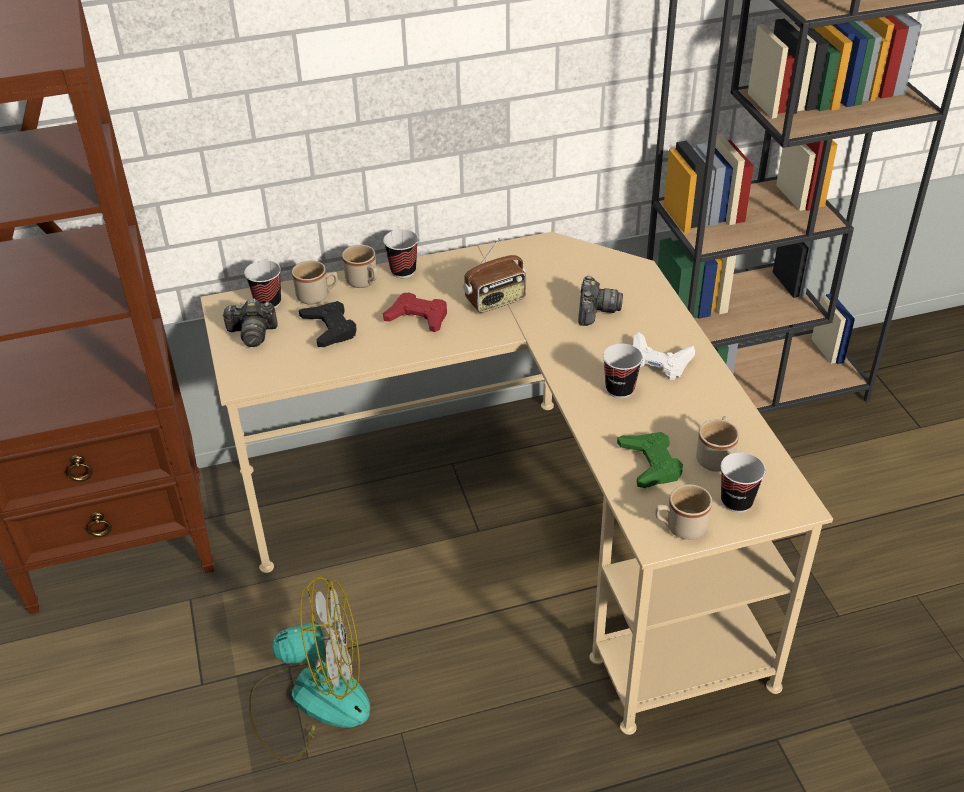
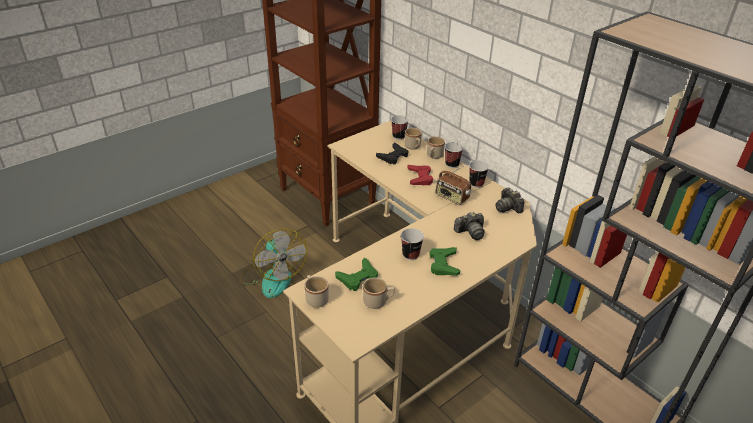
camera: 65 degrees right, 5 degrees down
(252, 333) = (375, 139): camera -> camera (508, 207)
(658, 362) = (443, 264): white game controller -> green game controller
(736, 501) = (346, 316): cup -> cup (476, 184)

